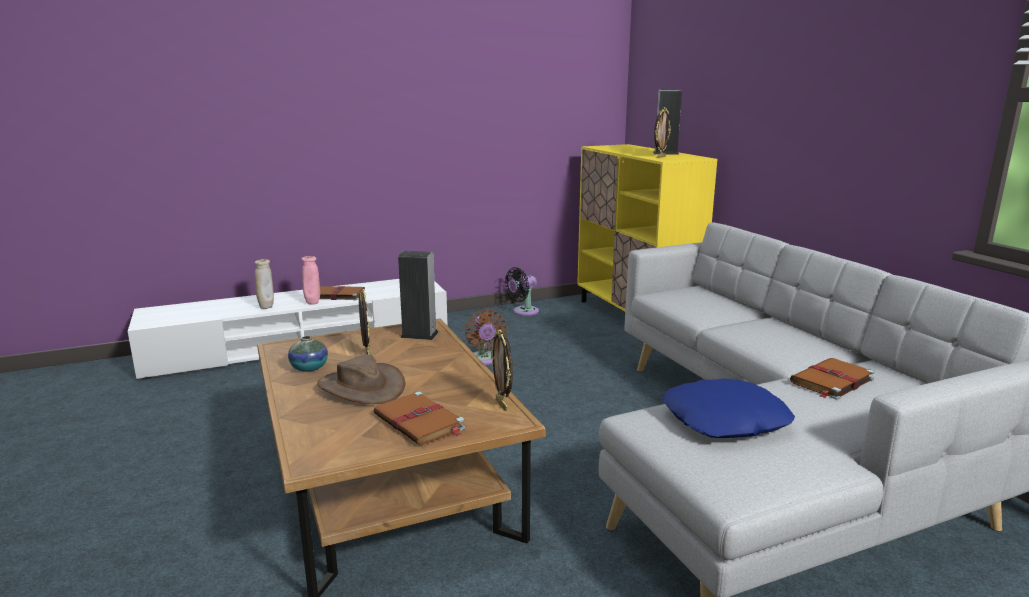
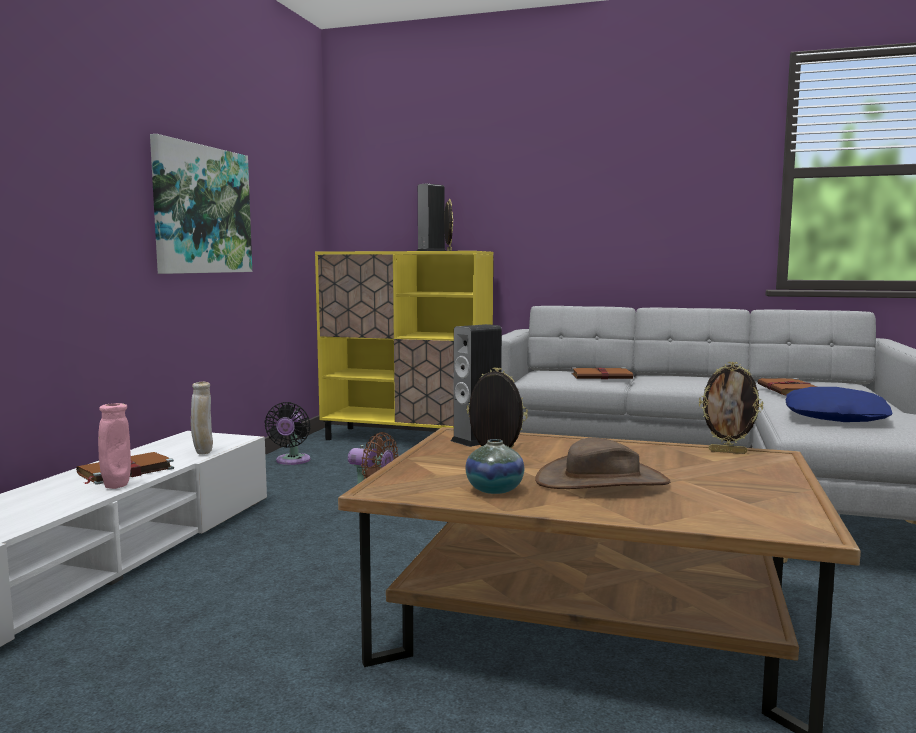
camera: 50 degrees left, 10 degrees down
(266, 307) = (48, 510): beige vase -> beige vase (203, 453)
(420, 422) = (742, 478): brown book -> brown book (602, 376)
(456, 121) = (202, 210): none -> picture

